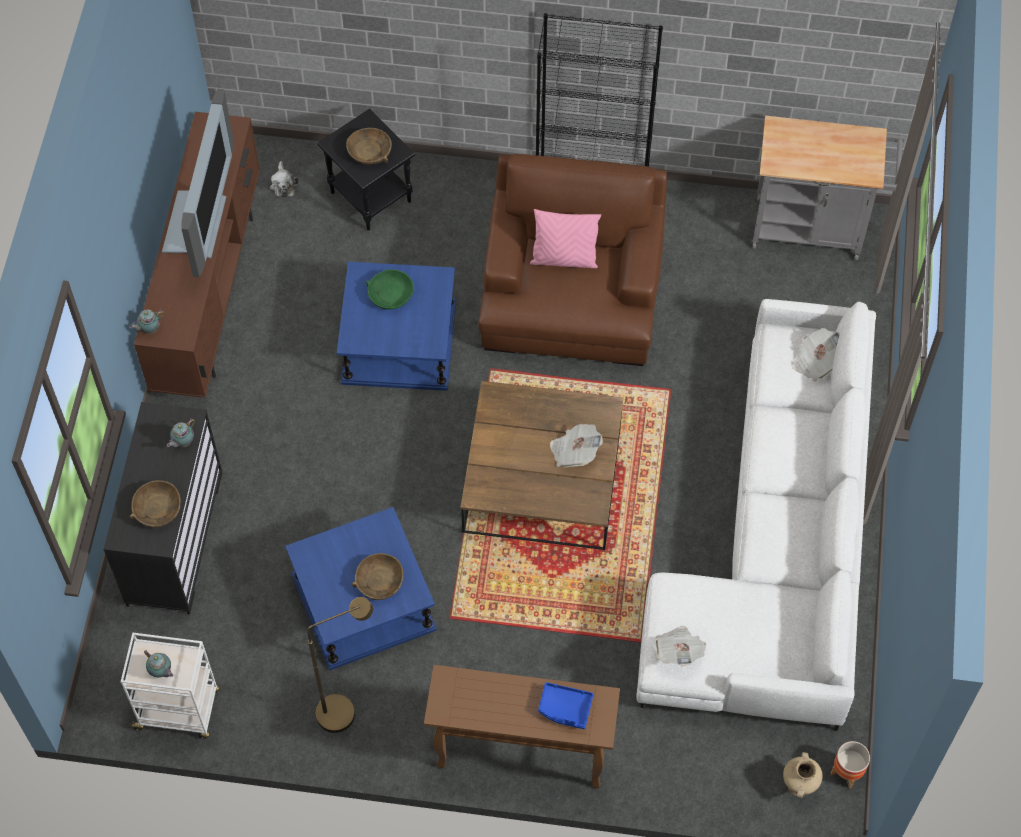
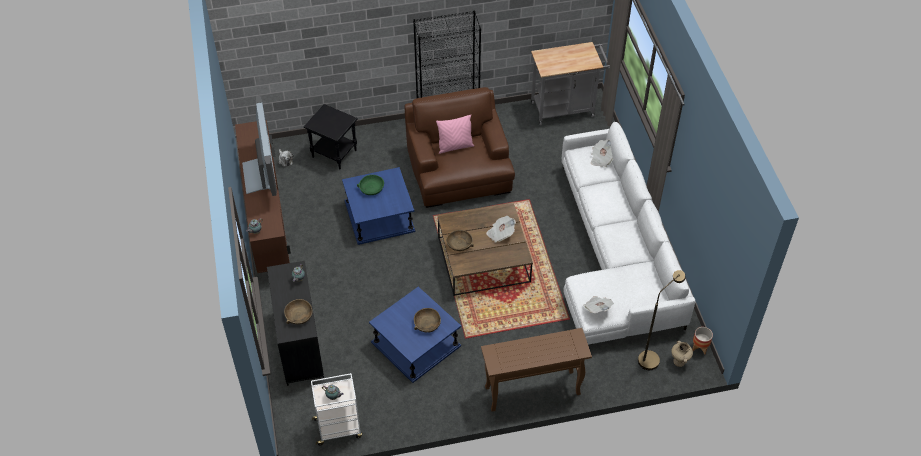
camera: 20 degrees left, 10 degrees down
(345, 708) = (429, 399): brown floor lamp -> brown floor lamp (651, 357)
(370, 151) = (333, 123): brown bowl -> brown bowl (459, 243)
(565, 708) = (559, 345): blue tray -> none

